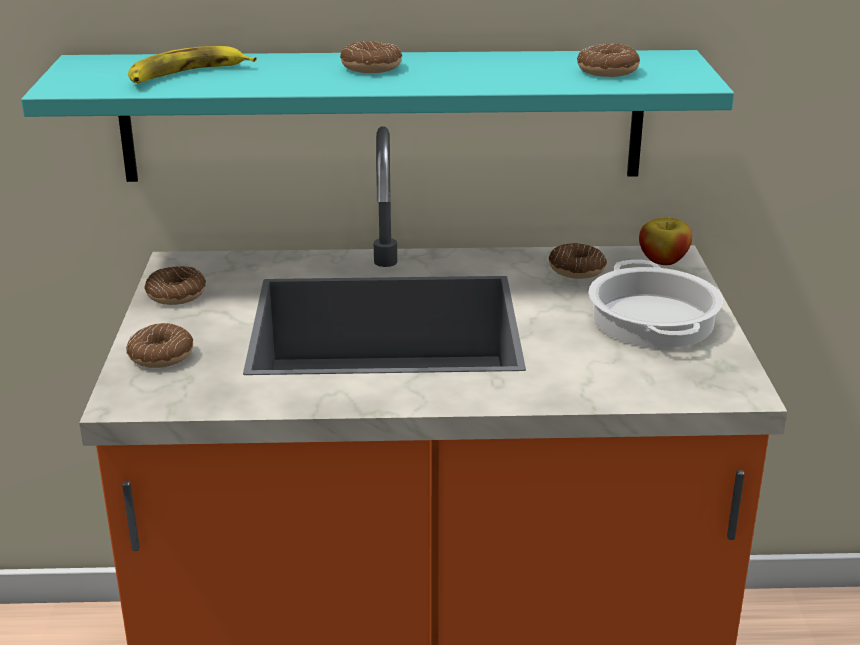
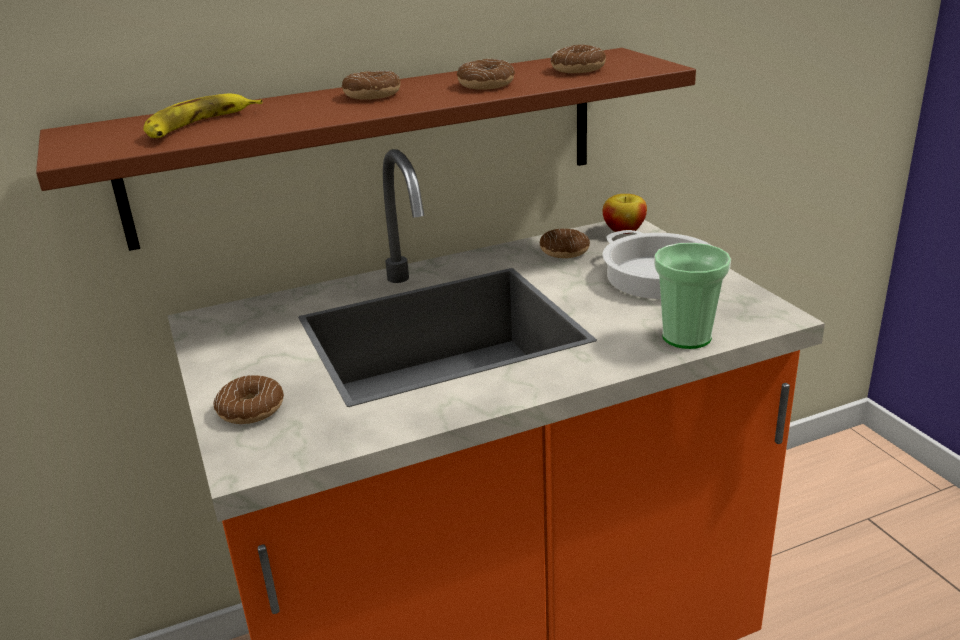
camera: 20 degrees left, 0 degrees up
(176, 295) = (222, 349): donut -> donut (486, 84)
(382, 116) = (370, 145): turquoise shelf -> brown shelf
(620, 389) = (686, 337): none -> cup

